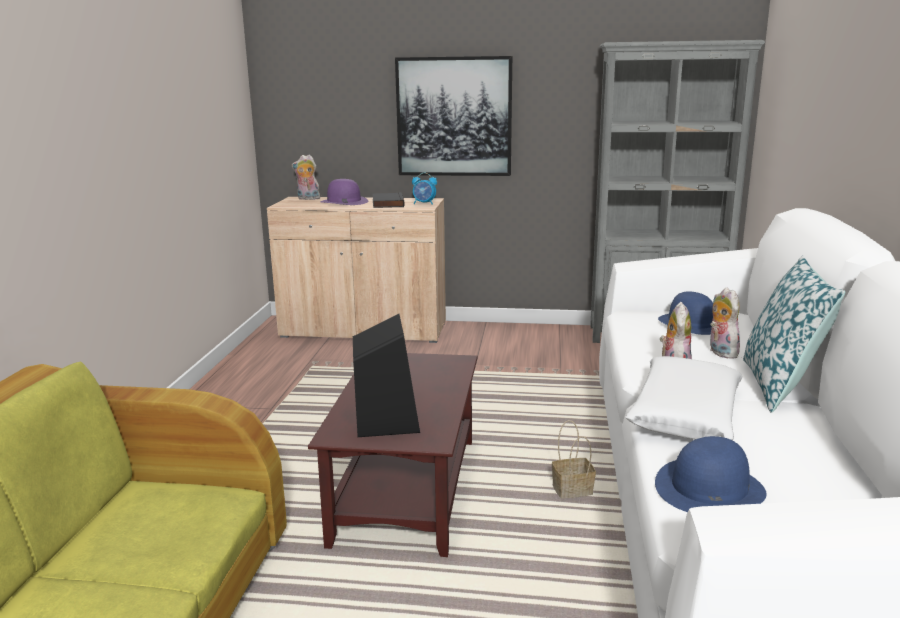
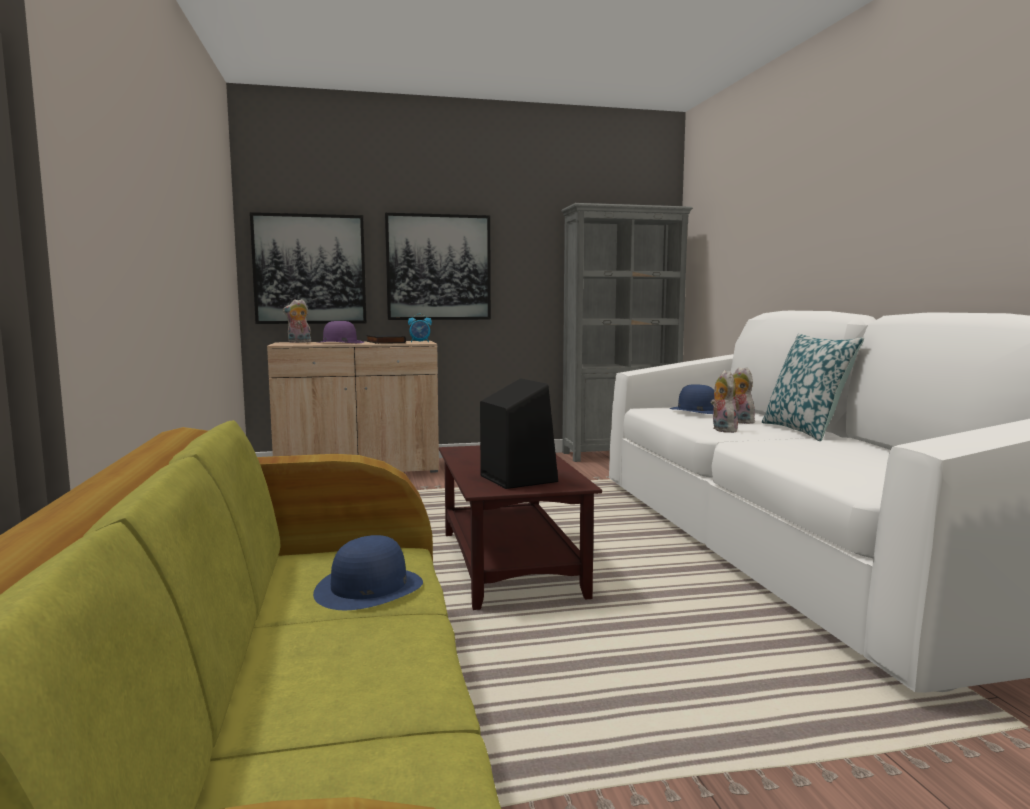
camera: 20 degrees left, 10 degrees down
(321, 121) = (310, 269): none -> picture
(573, 489) = (651, 546): basket -> none
(685, 413) = (763, 446): white pillow -> none
(709, 488) = (839, 473): blue hat -> blue hat (369, 588)

